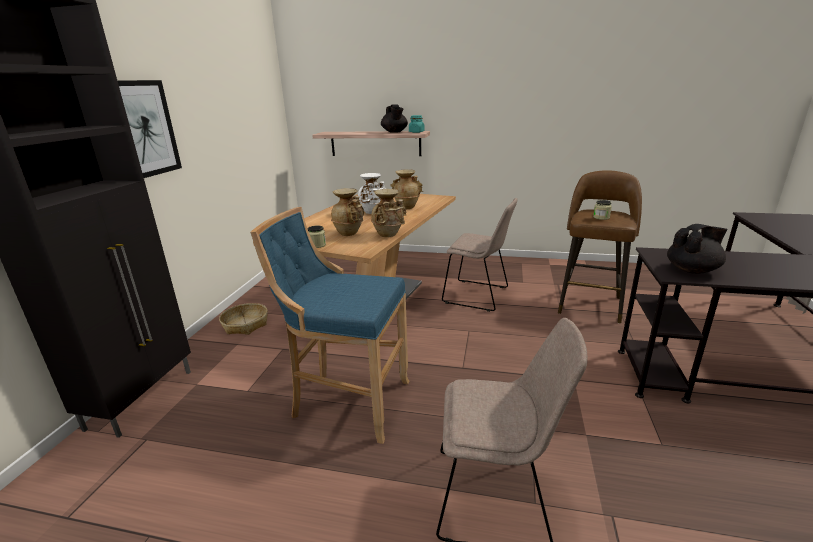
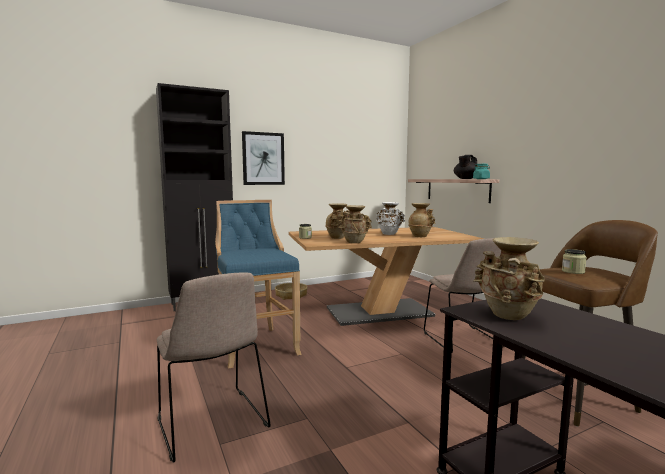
camera: 50 degrees right, 15 degrees down
(692, 270) = (508, 316): black teapot -> beige vase

